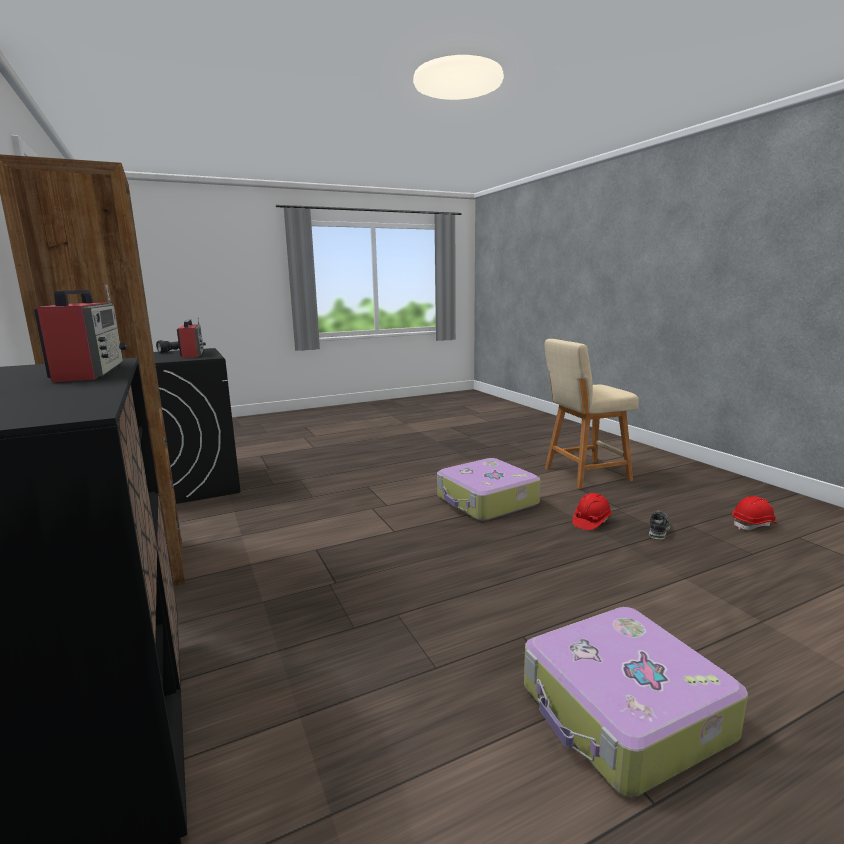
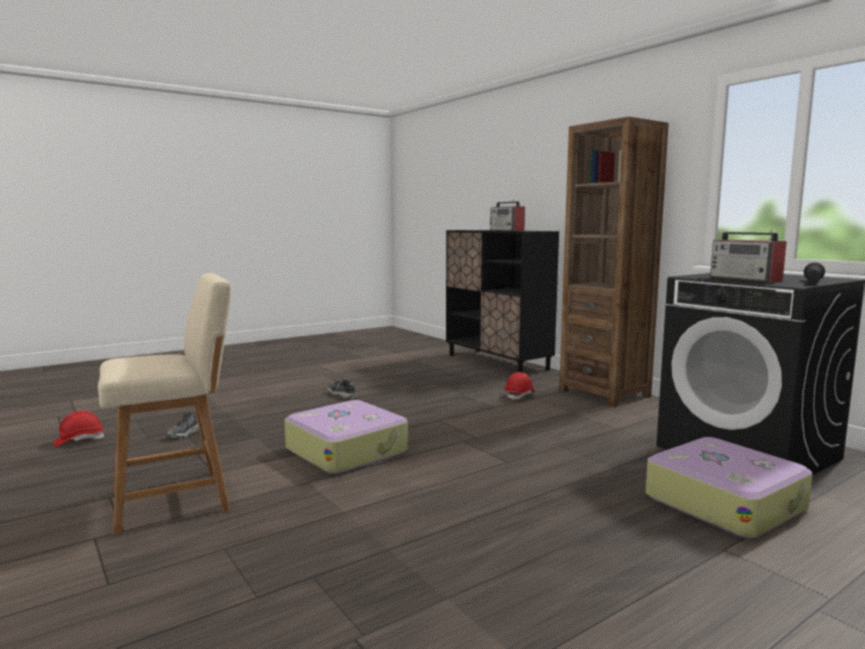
camera: 170 degrees right, 5 degrees down
(516, 598) = (342, 394): none -> shoe
(591, 521) = (244, 436): red hard hat -> red hard hat (520, 395)
(623, 713) = (310, 373): suitcase -> suitcase (724, 502)

